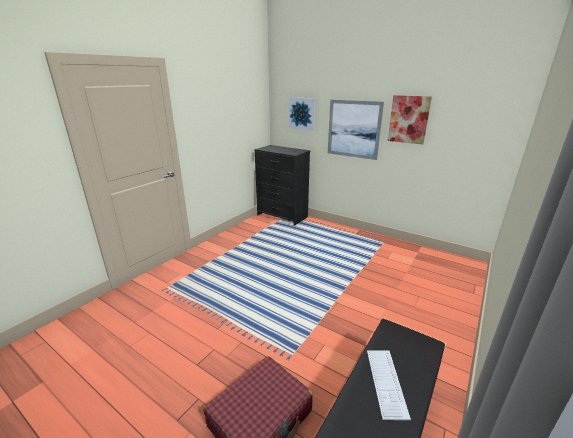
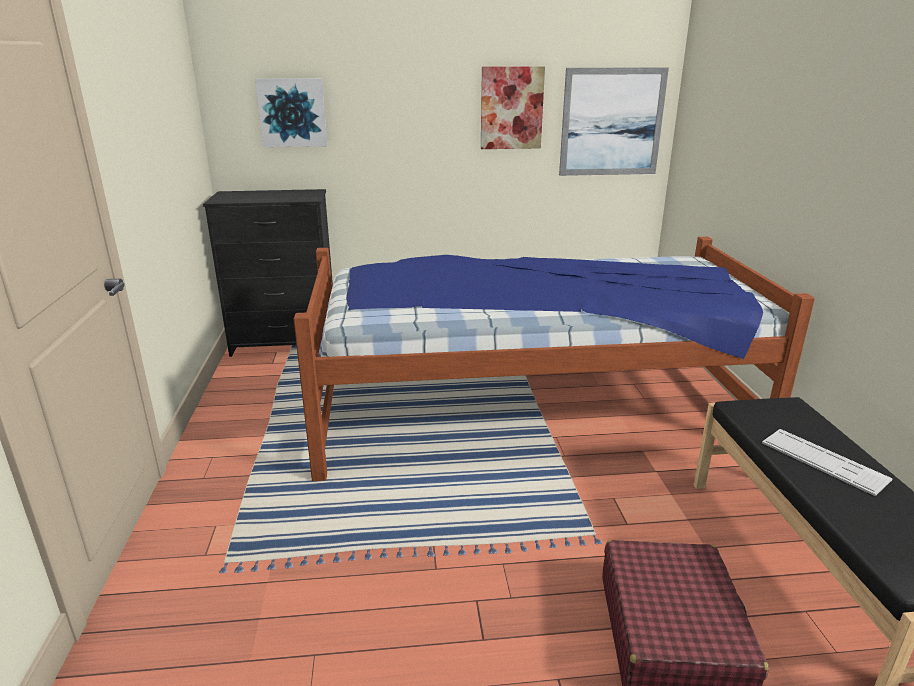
camera: 40 degrees left, 0 degrees up
(342, 284) = (529, 410): none -> bed
(353, 129) = (413, 135): picture -> picture (611, 122)

